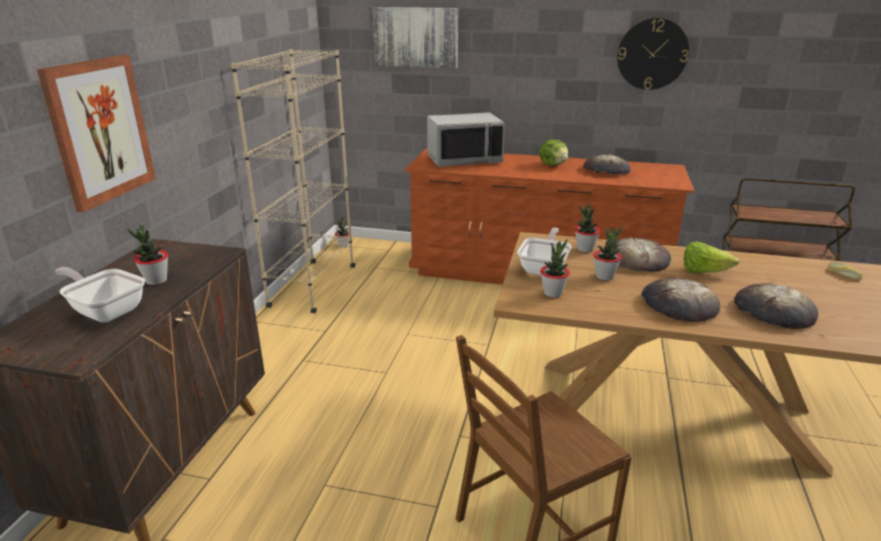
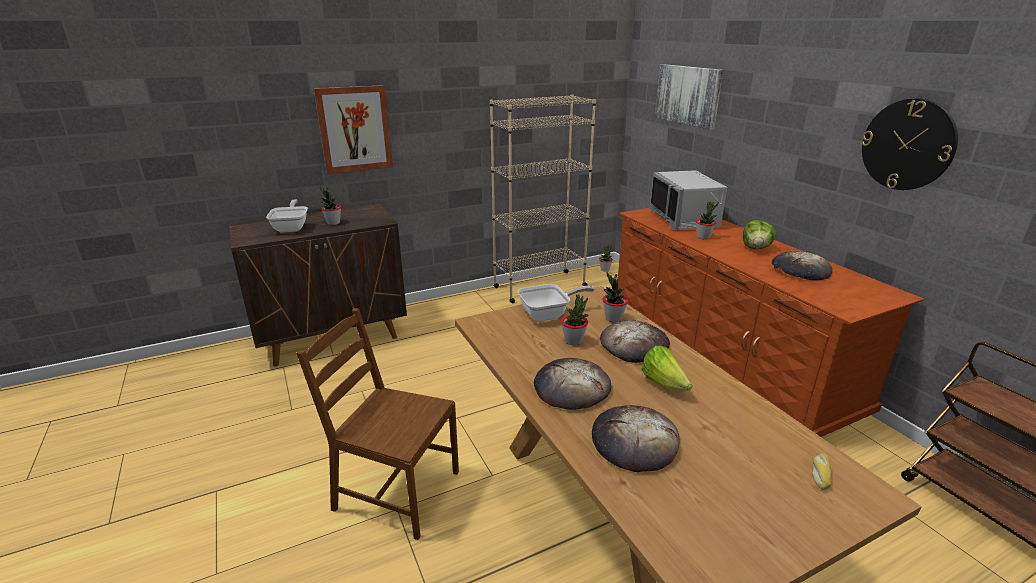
camera: 50 degrees right, 0 degrees up
(464, 160) = (684, 219): grey microwave -> grey microwave turned 45 degrees clockwise
(553, 293) = (510, 330): potted plant -> potted plant (703, 237)

